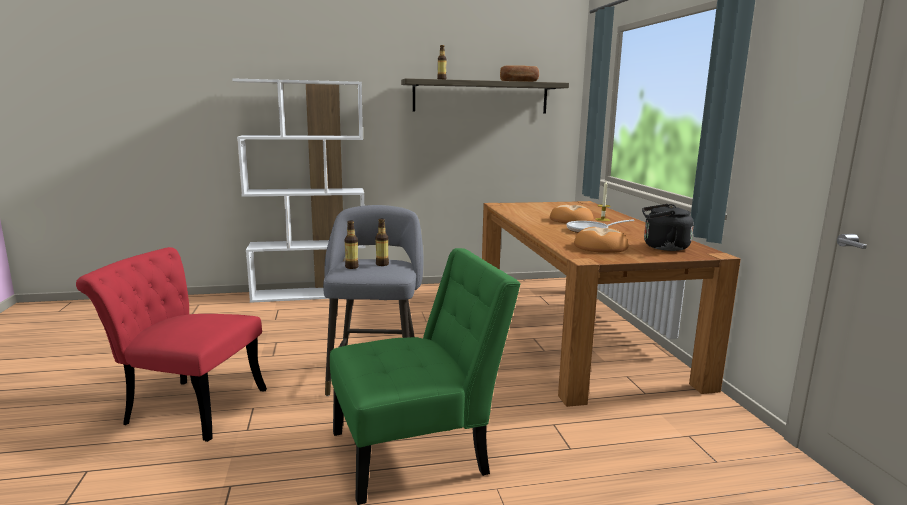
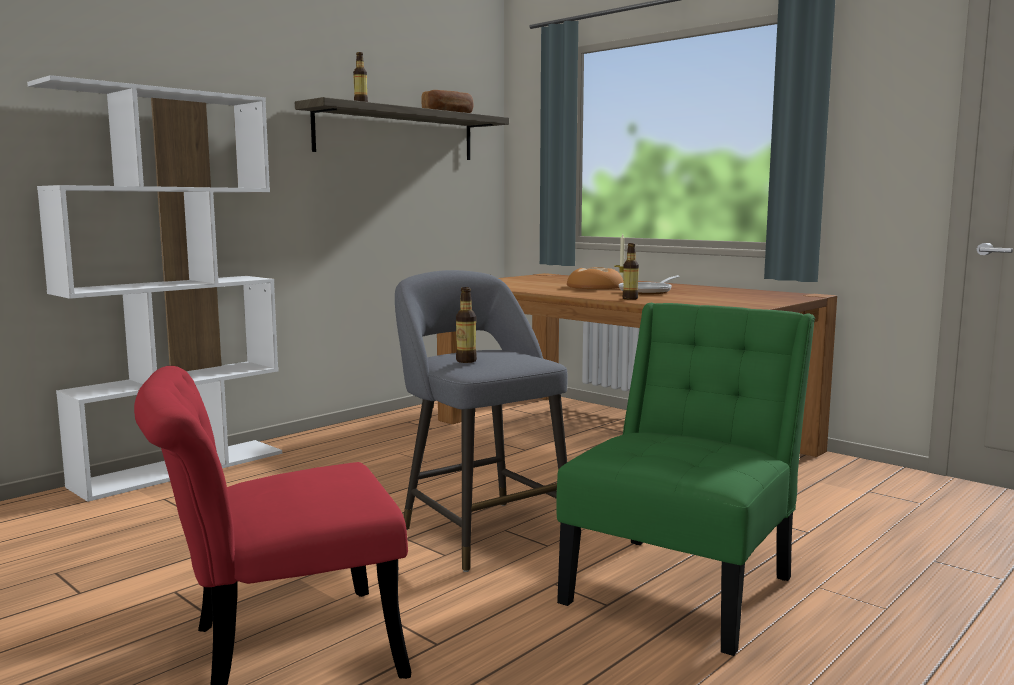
camera: 35 degrees left, 5 degrees down
(382, 264) = (494, 353): bottle -> bottle (630, 299)
(600, 247) = (709, 301): bread -> none
(662, 247) = (756, 295): black kettle -> none

